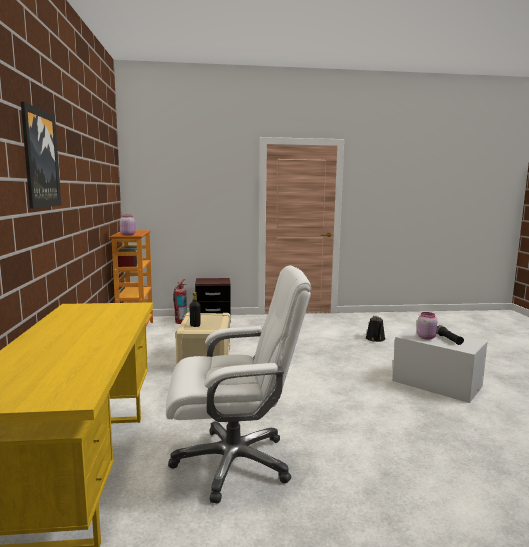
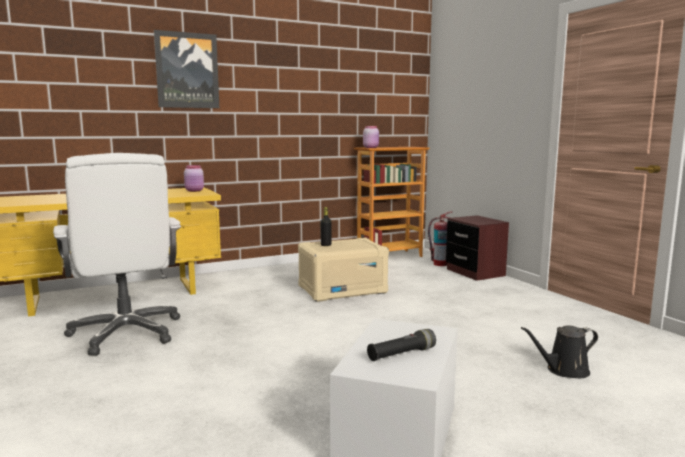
camera: 70 degrees right, 0 degrees up
(426, 337) = (394, 338): pink jar -> pink jar (195, 191)

